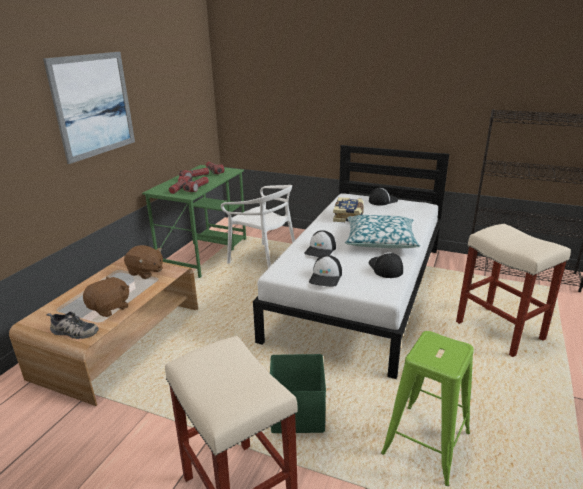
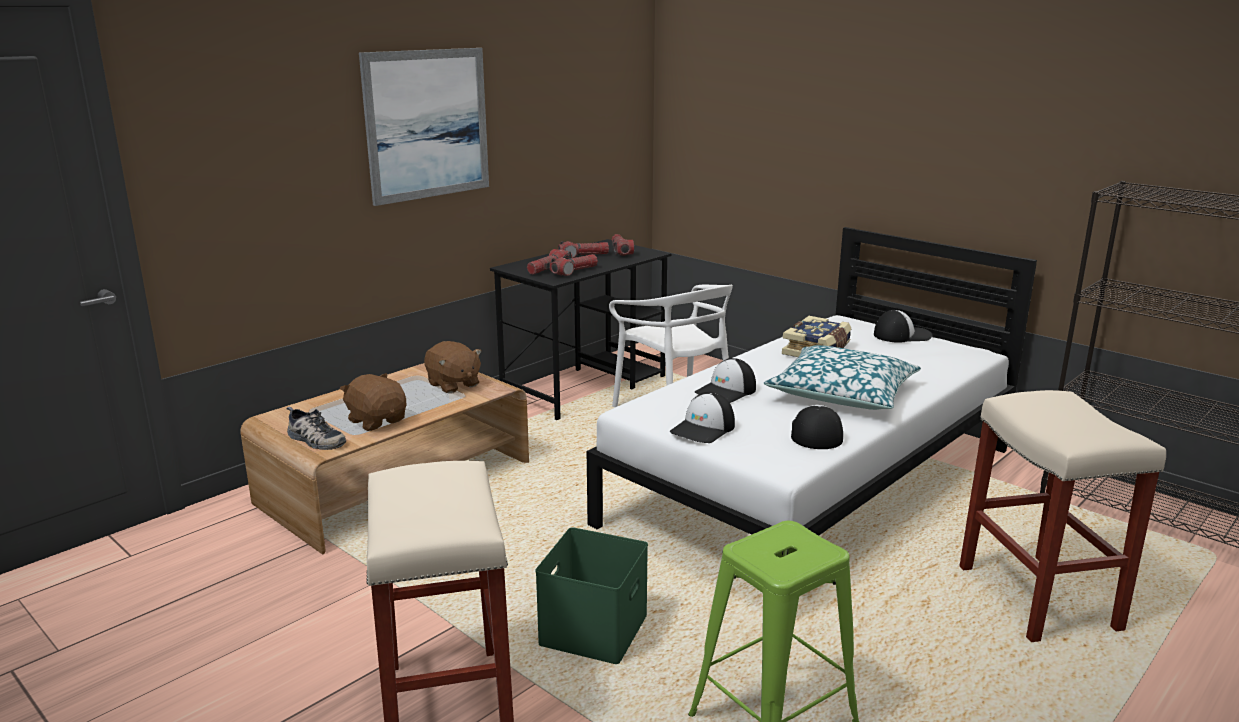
camera: 20 degrees right, 5 degrees down
(110, 308) = (377, 421): brown plush toy -> brown plush toy turned 105 degrees counterclockwise
(204, 253) = (585, 386): green desk -> black desk

